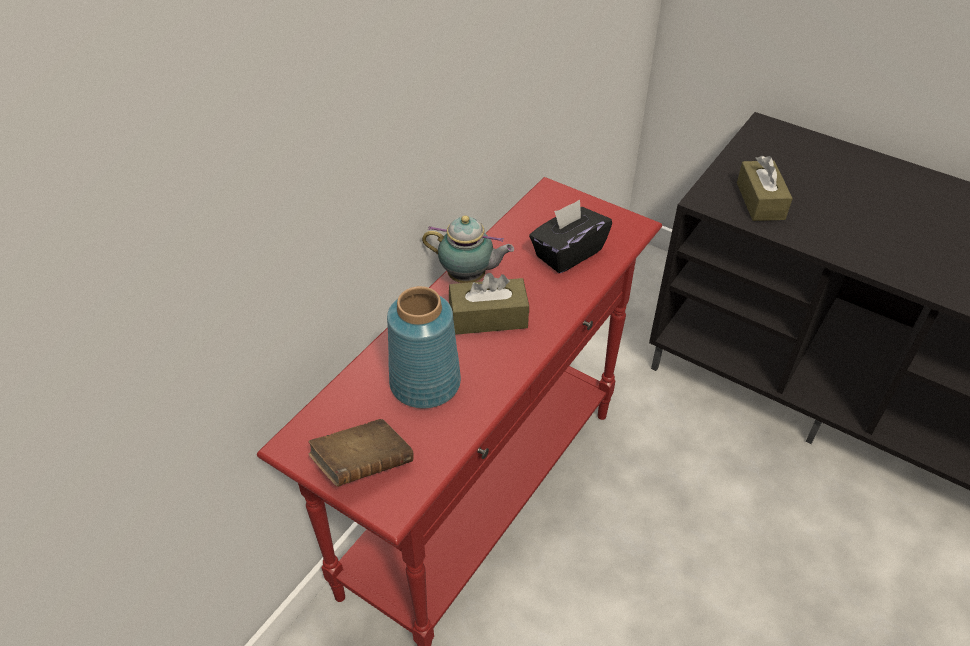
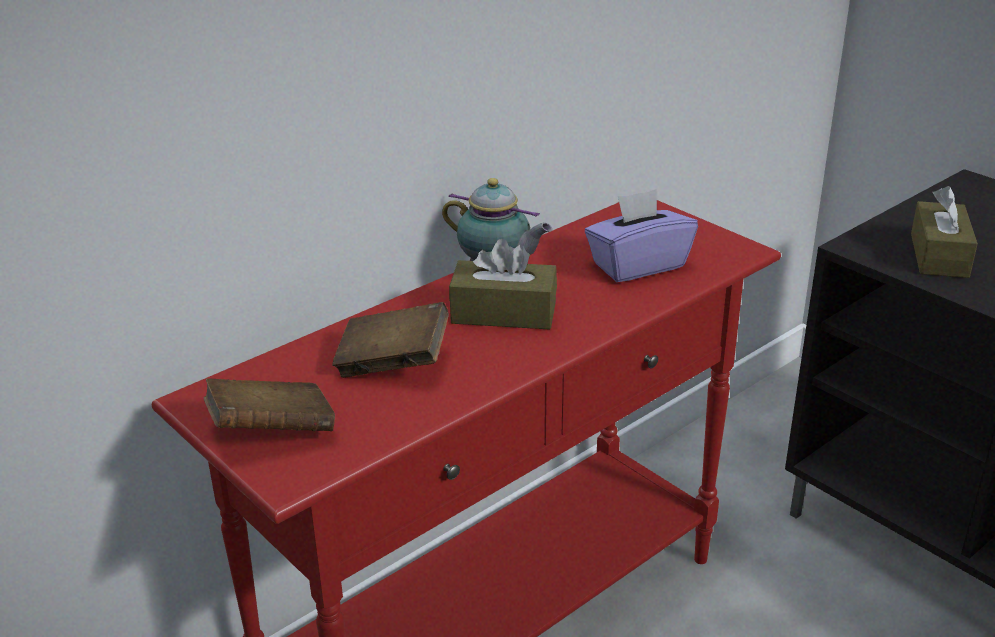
camera: 15 degrees right, 15 degrees down
(426, 382) = (393, 364): blue vase -> brown book
(568, 253) = (638, 265): black tissue box -> purple tissue box

